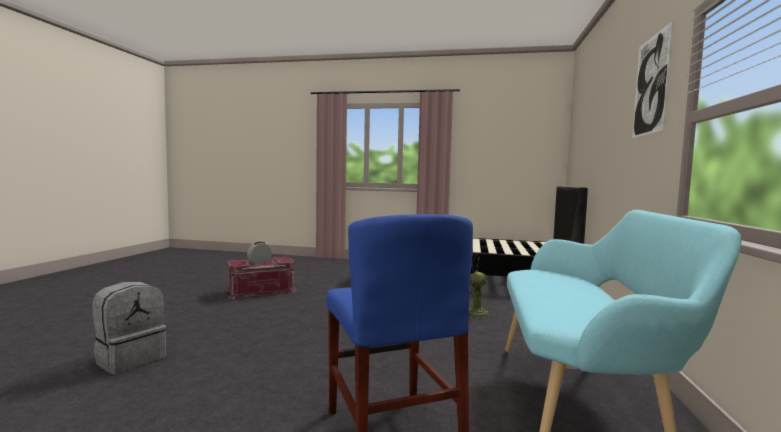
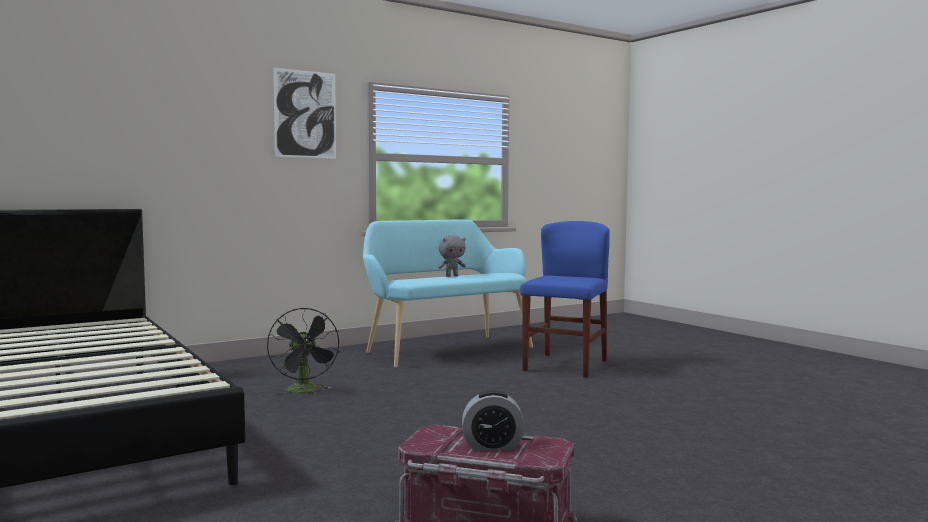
camera: 135 degrees left, 0 degrees up
(130, 359) = (747, 445): grey backpack -> none
(571, 294) = (452, 276): none -> grey plush toy

